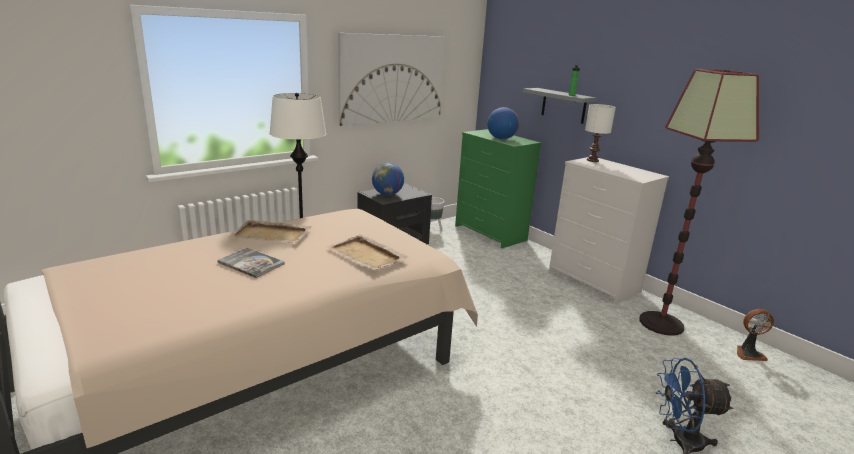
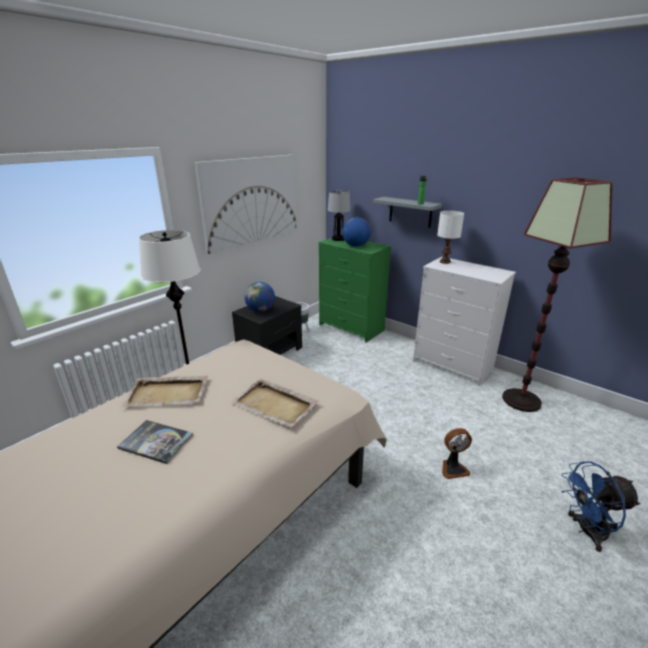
camera: 10 degrees left, 5 degrees up
(486, 131) = (338, 239): none -> table lamp
(748, 353) = (598, 418): fan -> fan (453, 468)

